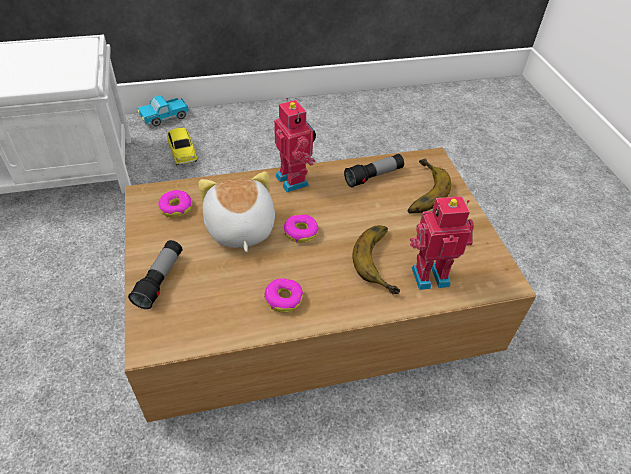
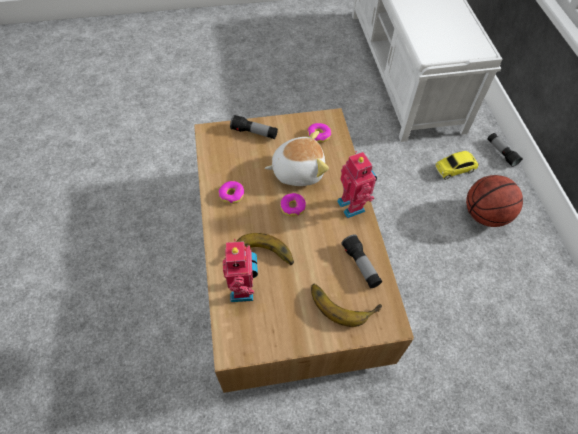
camera: 95 degrees right, 10 degrees up
(164, 118) = (501, 153): toy truck -> flashlight
(246, 139) = (484, 215): none -> basketball
(294, 180) = (353, 205): toy robot -> toy robot turned 90 degrees counterclockwise

